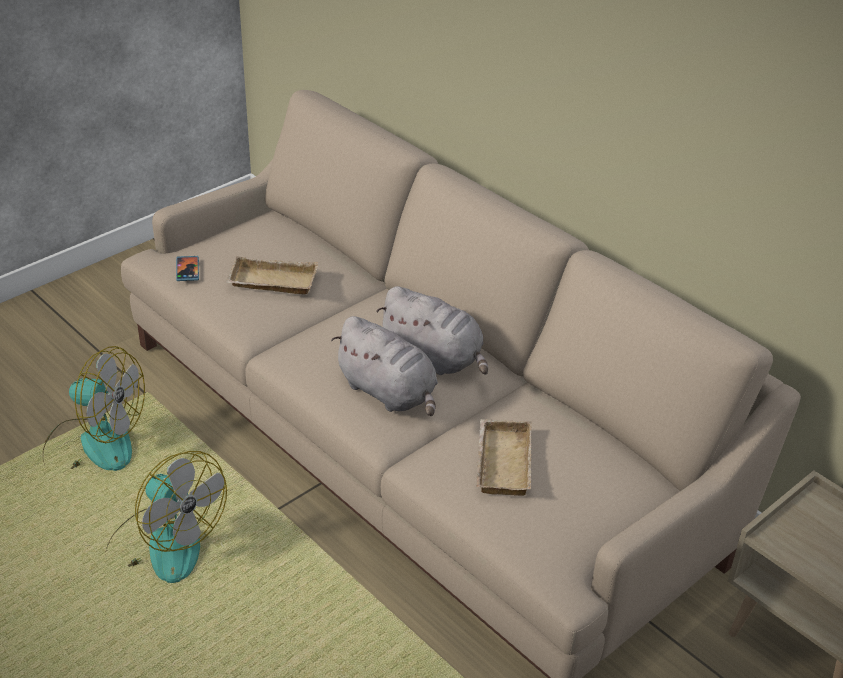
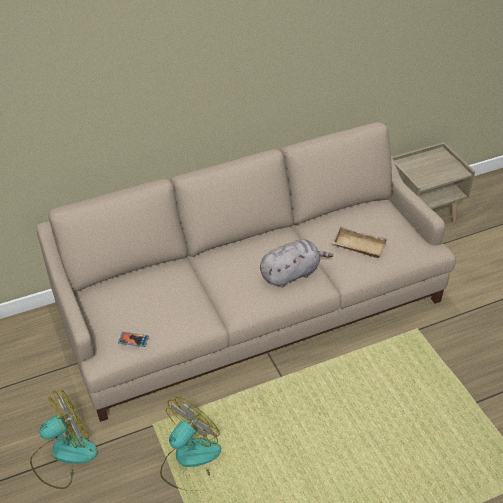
camera: 70 degrees left, 5 degrees up
(164, 543) = (291, 434): fan -> fan (63, 454)
(271, 283) = (170, 302): beige tray -> none
(435, 358) = (270, 250): grey plush toy -> none

